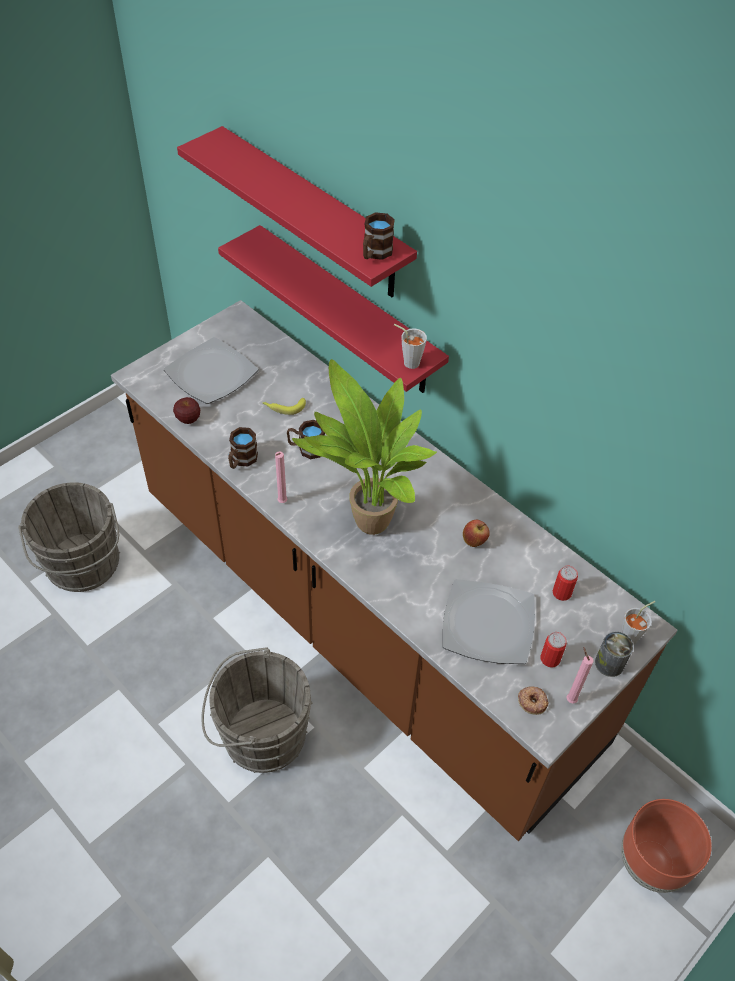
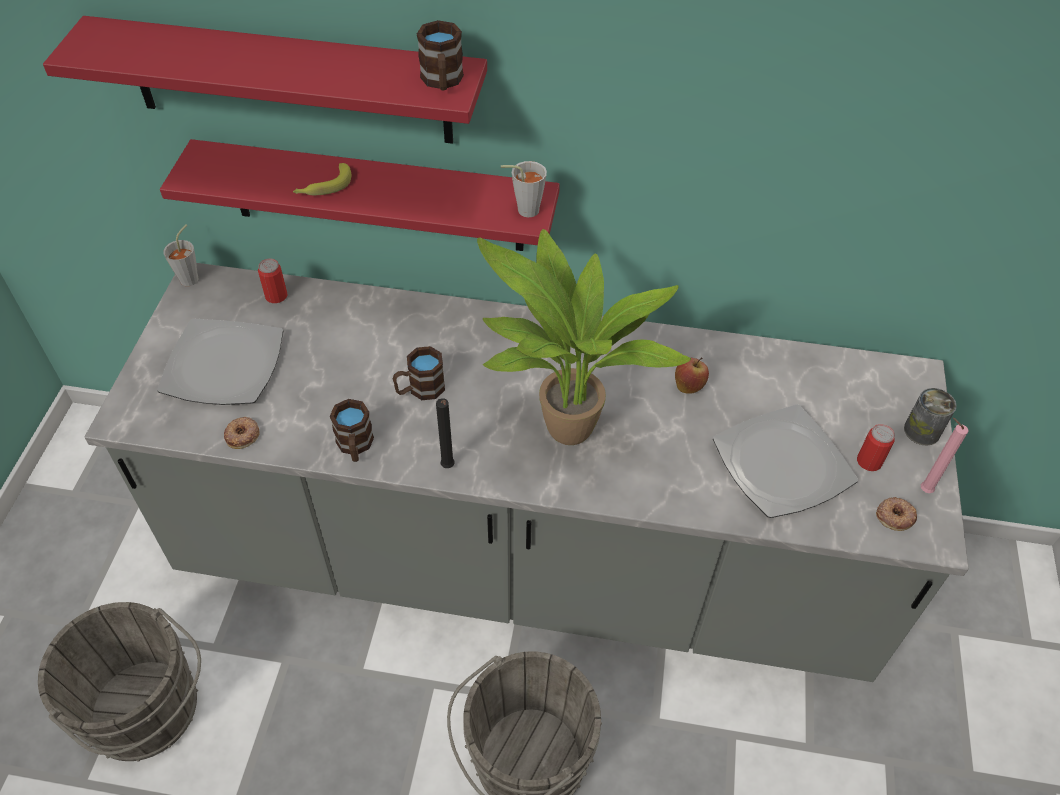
camera: 35 degrees left, 0 degrees up
(188, 419) = (243, 435): apple -> donut
(281, 503) = (448, 468): pink candle -> black candle
(284, 407) = (350, 357): banana -> banana (323, 187)
(361, 617) = (526, 560): brown counter -> grey counter
(562, 593) = (817, 388): can -> can (276, 296)
(632, 636) = (914, 391): grey cup -> grey cup (192, 277)
(652, 862) = (977, 617): brown planter -> none

